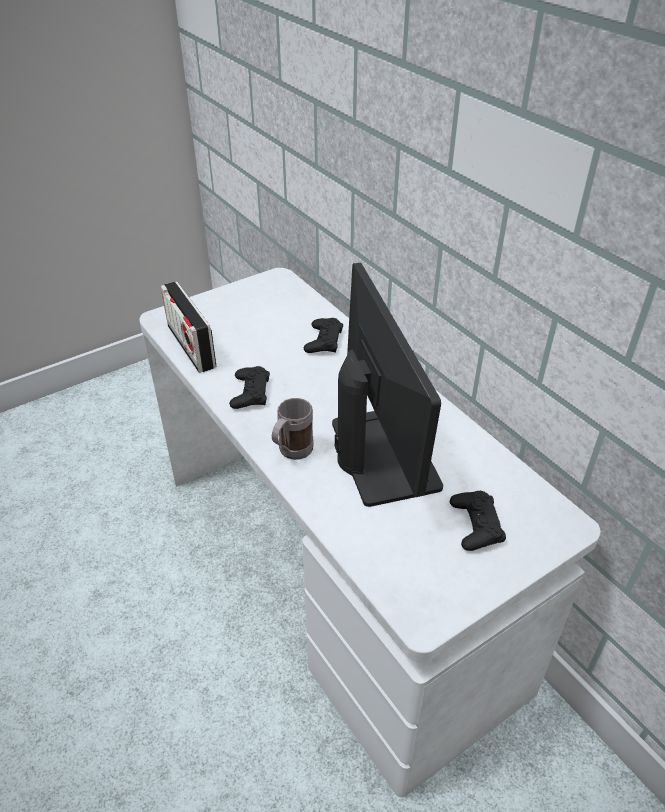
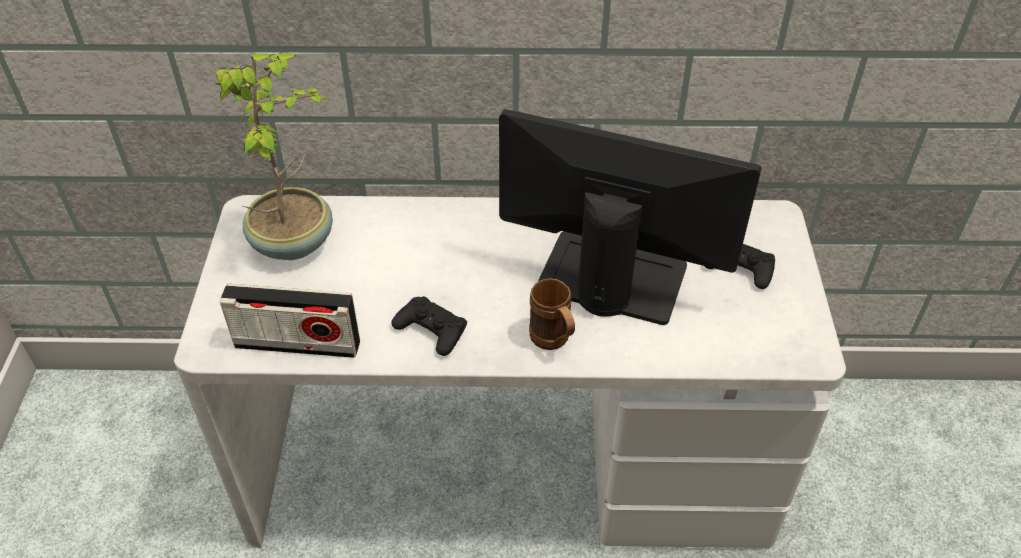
camera: 55 degrees left, 5 degrees up
(271, 304) = (294, 241): none -> potted plant
(291, 453) = (553, 342): grey mug -> brown mug
(323, 340) = (404, 233): black game controller -> none

